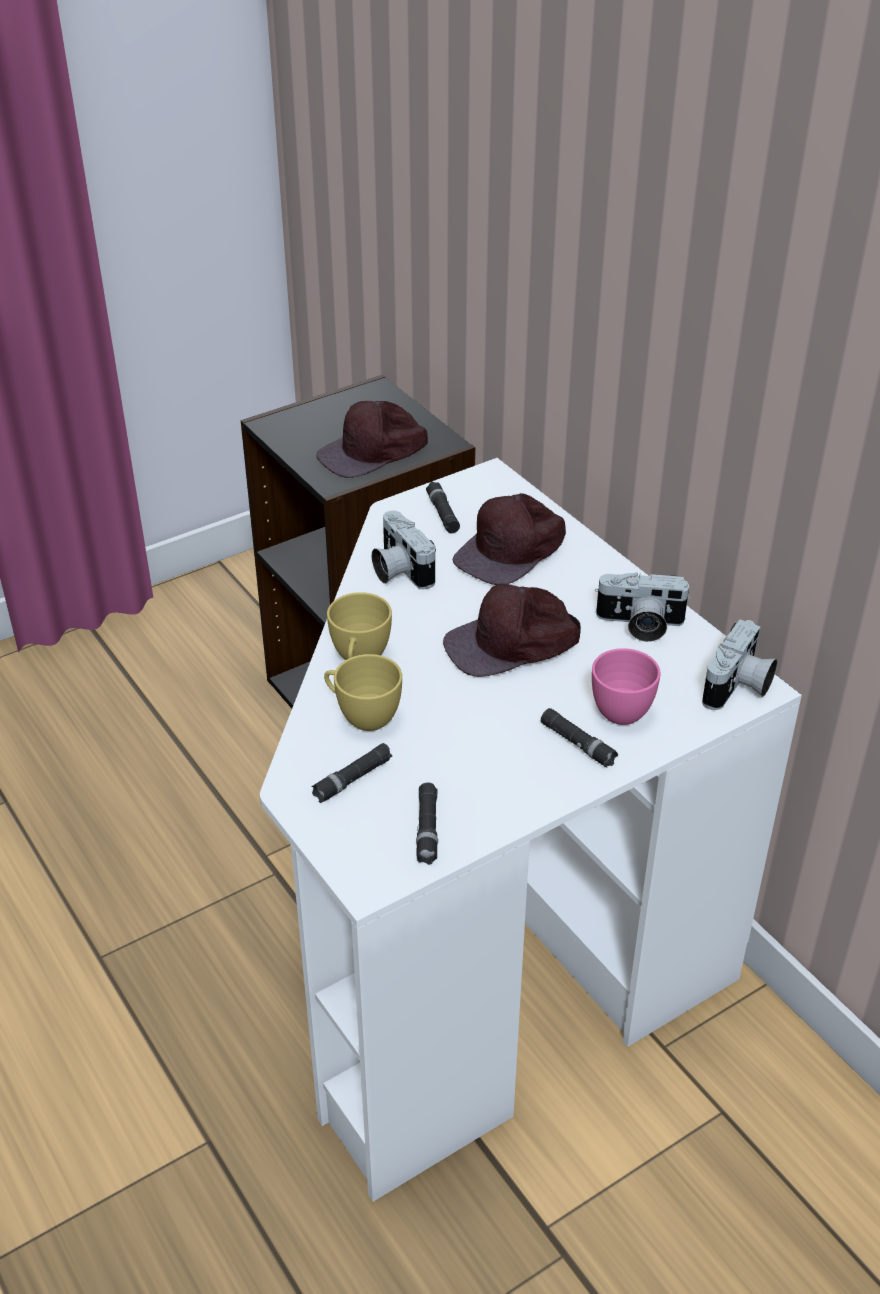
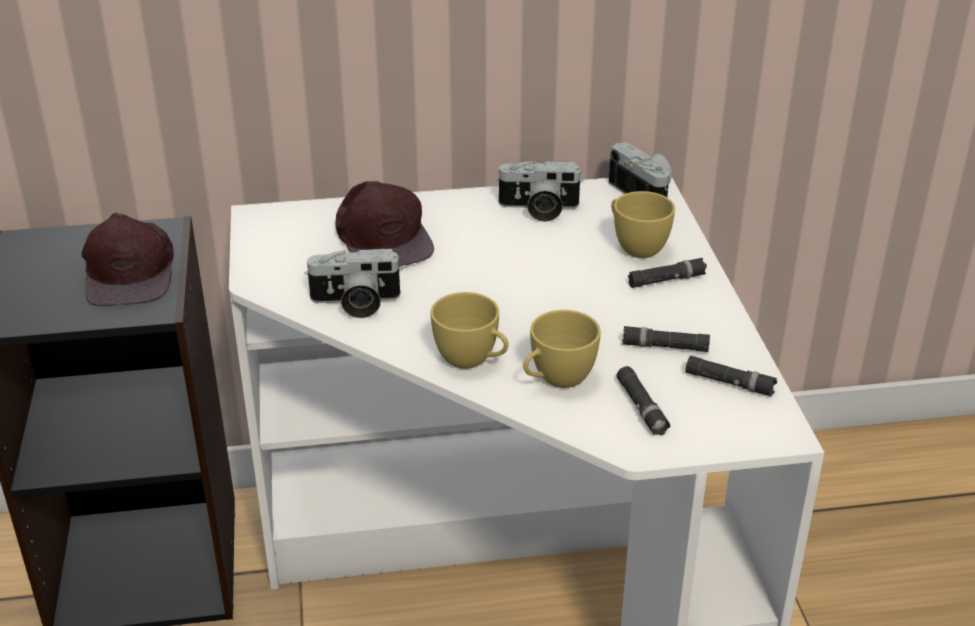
camera: 65 degrees left, 5 degrees down
(442, 513) = (290, 256): black flashlight -> black flashlight (665, 346)
(512, 644) = (516, 274): brown cap -> none
(624, 707) = (635, 246): pink cup -> yellow cup
(639, 625) = (538, 209): camera -> camera turned 60 degrees clockwise

